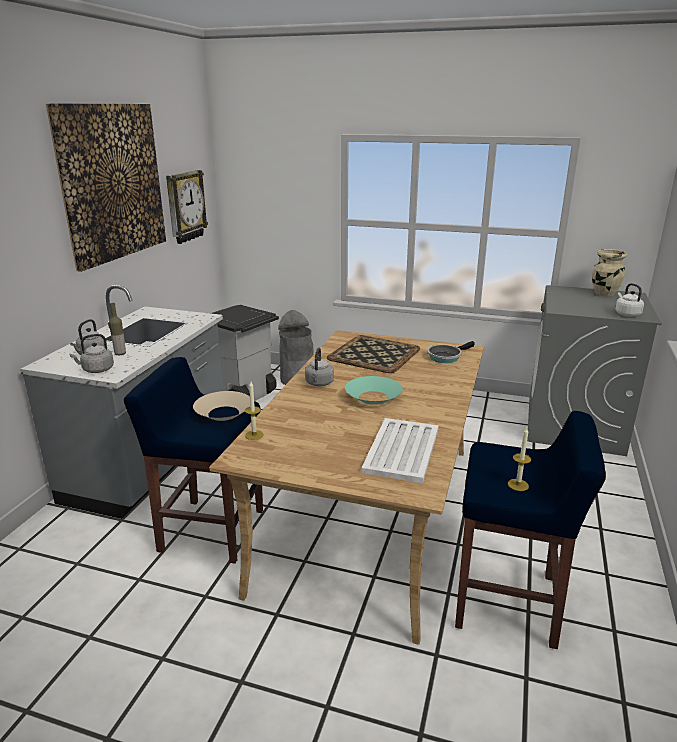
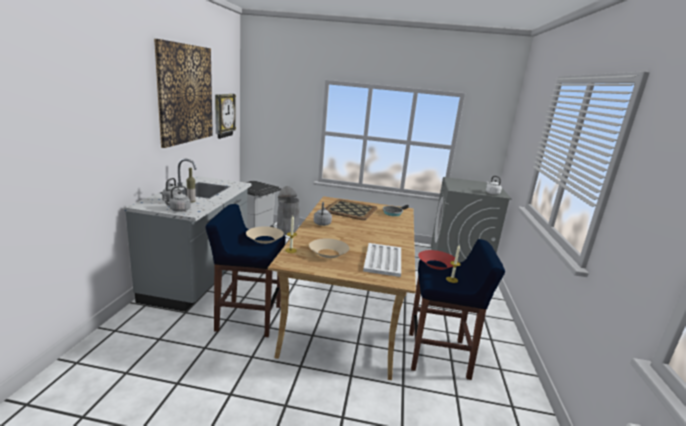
camera: 10 degrees left, 5 degrees down
(313, 439) = (328, 253): none -> beige bowl
(373, 397) = (357, 232): turquoise bowl -> none
(498, 455) = (436, 264): none -> red bowl
(604, 294) = (476, 183): beige vase -> none

